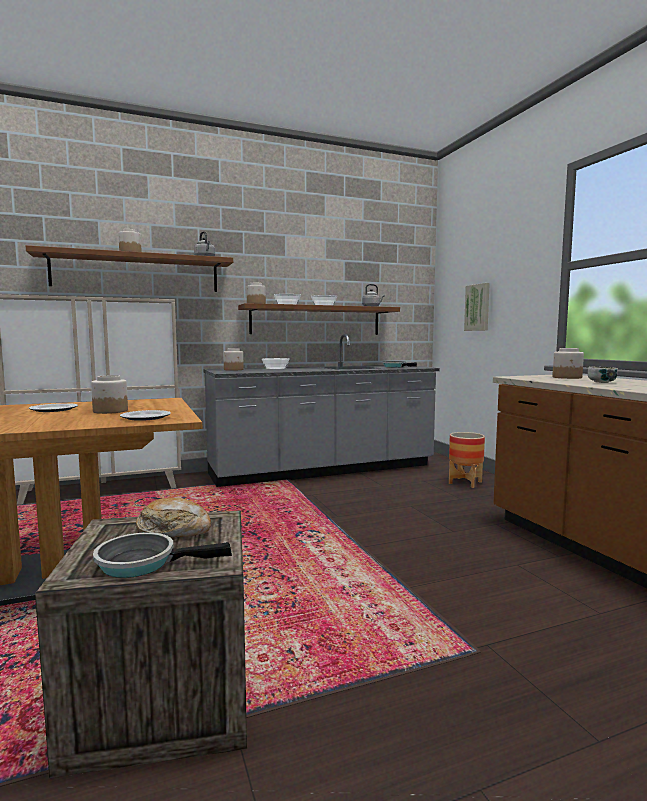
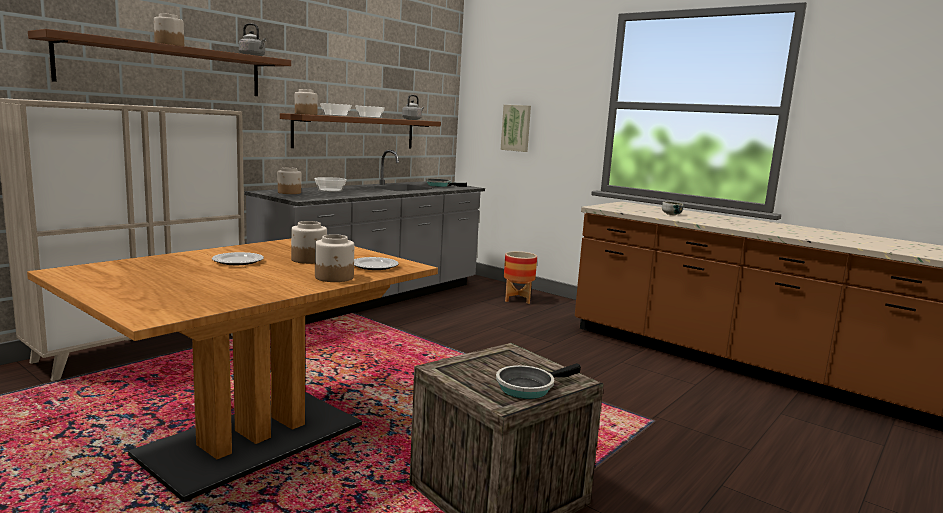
camera: 30 degrees left, 5 degrees up
(174, 530) = (498, 363): bread -> none
(567, 377) = (635, 207): jar -> jar (334, 277)

